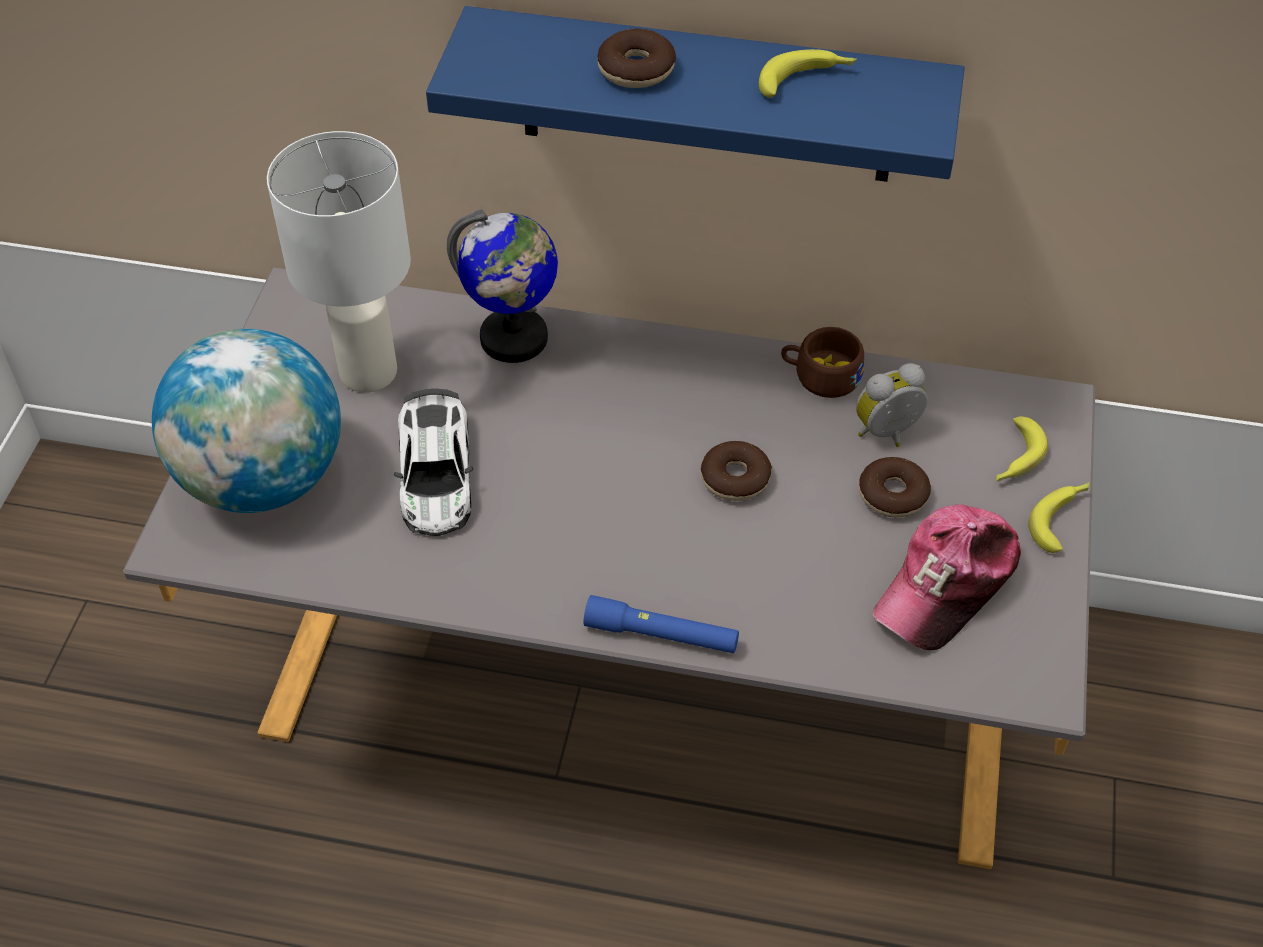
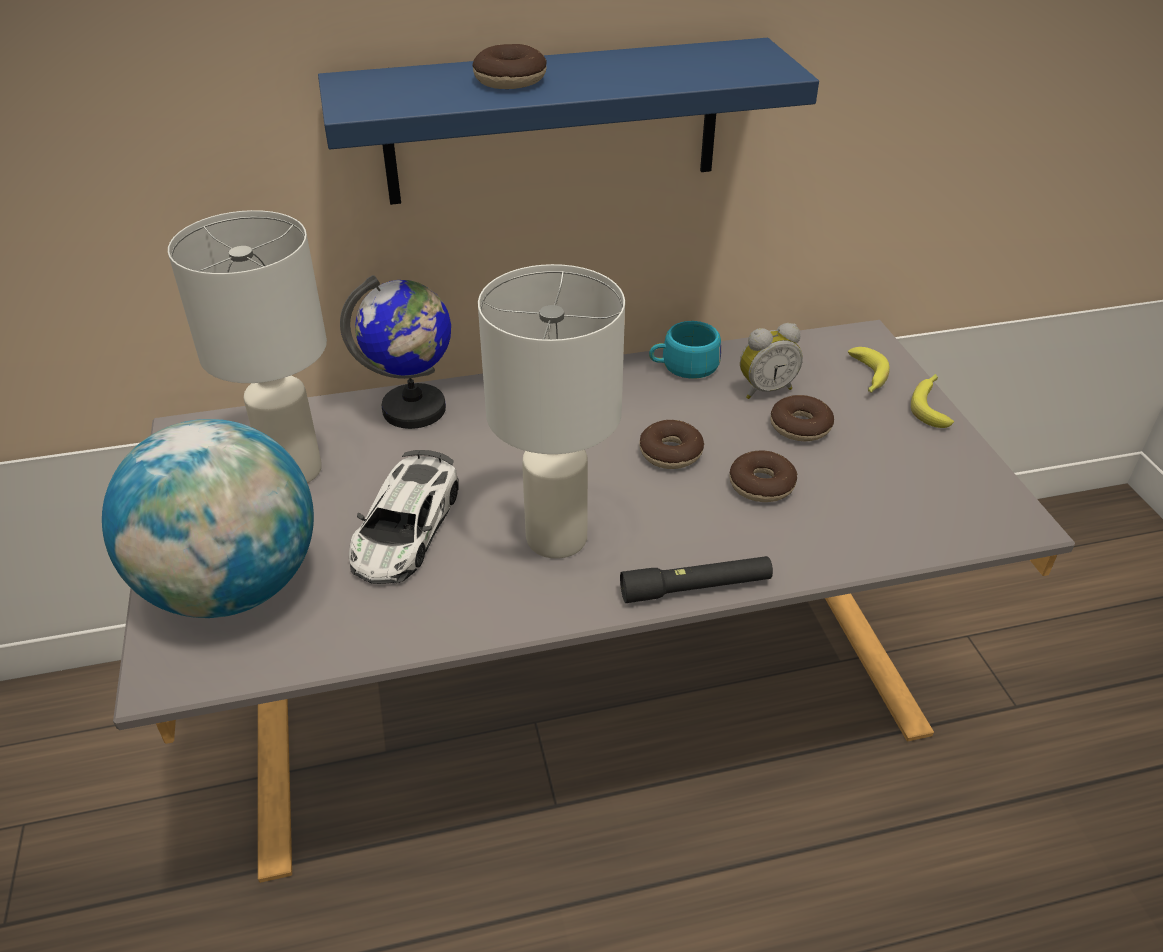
camera: 25 degrees left, 10 degrees down
(435, 473) = (405, 529): toy car -> toy car turned 45 degrees clockwise
(566, 535) = (557, 538): none -> white table lamp
(661, 635) = (696, 588): blue flashlight -> black flashlight
(802, 549) = (761, 485): none -> donut
(806, 80) = (658, 62): banana -> none
(820, 375) = (683, 366): brown cup -> turquoise cup
(888, 434) = (764, 389): alarm clock -> alarm clock turned 150 degrees counterclockwise
(947, 584) = (890, 473): cap -> none

